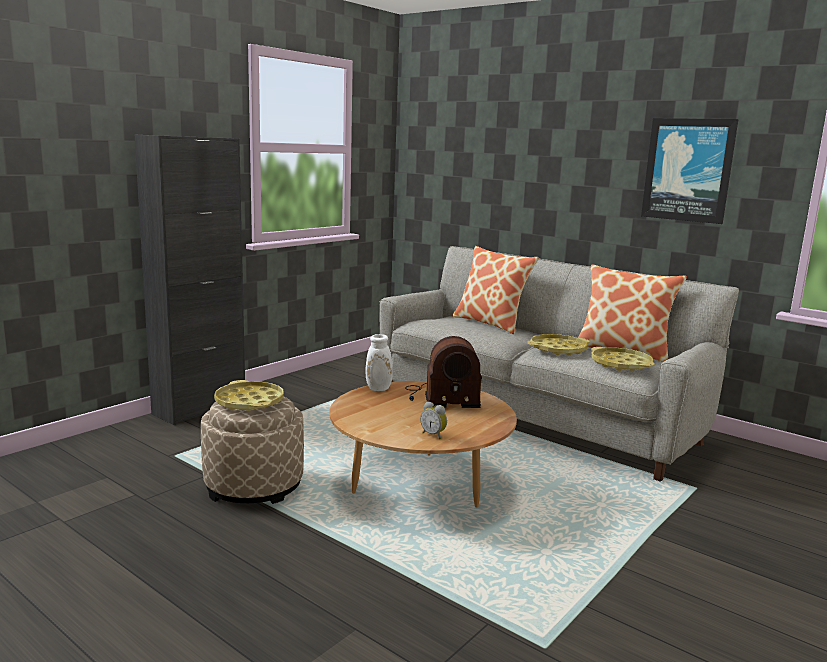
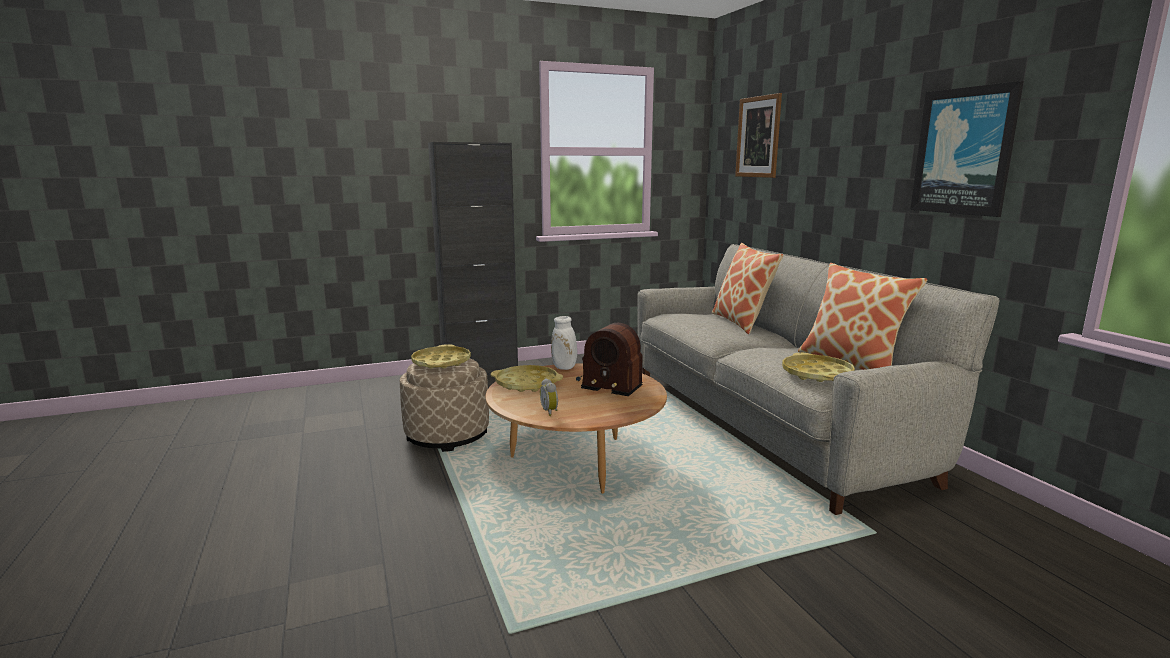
camera: 30 degrees right, 0 degrees up
(464, 140) = (758, 137): none -> picture
(557, 349) = (767, 352): yellow tray -> yellow tray (526, 384)

